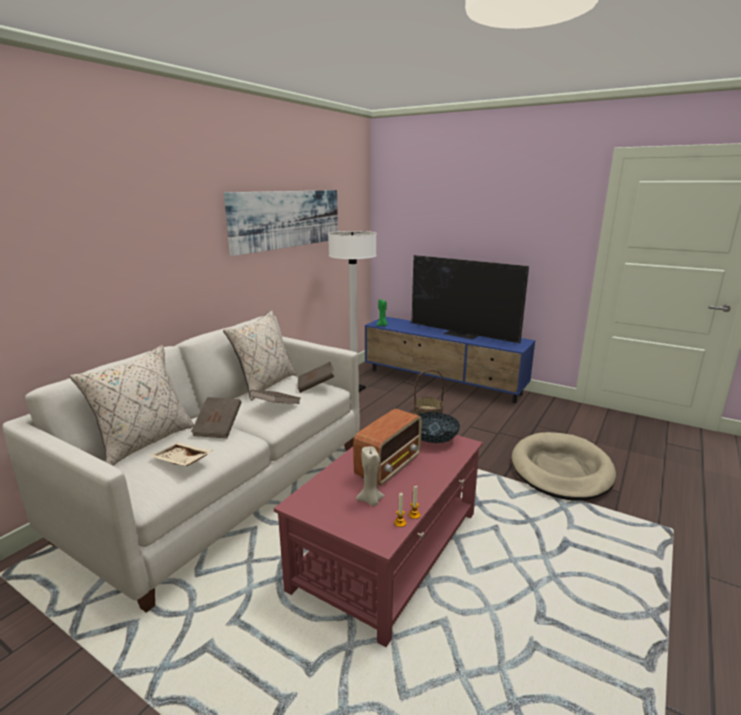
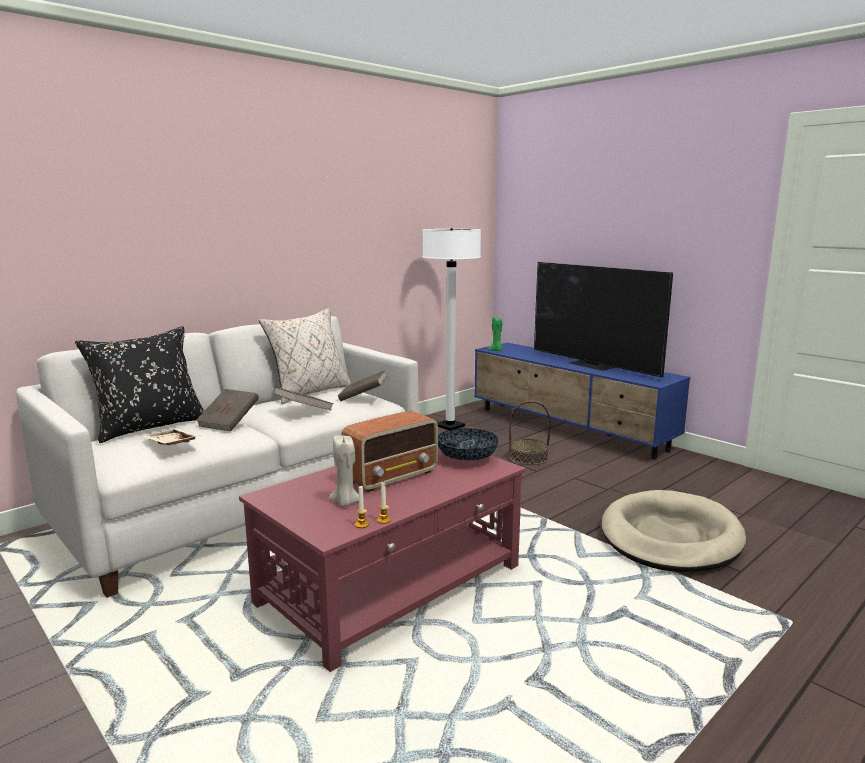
camera: 15 degrees right, 5 degrees down
(144, 442) = (149, 427): beige pillow -> black pillow
(288, 219) = (372, 210): picture -> none

